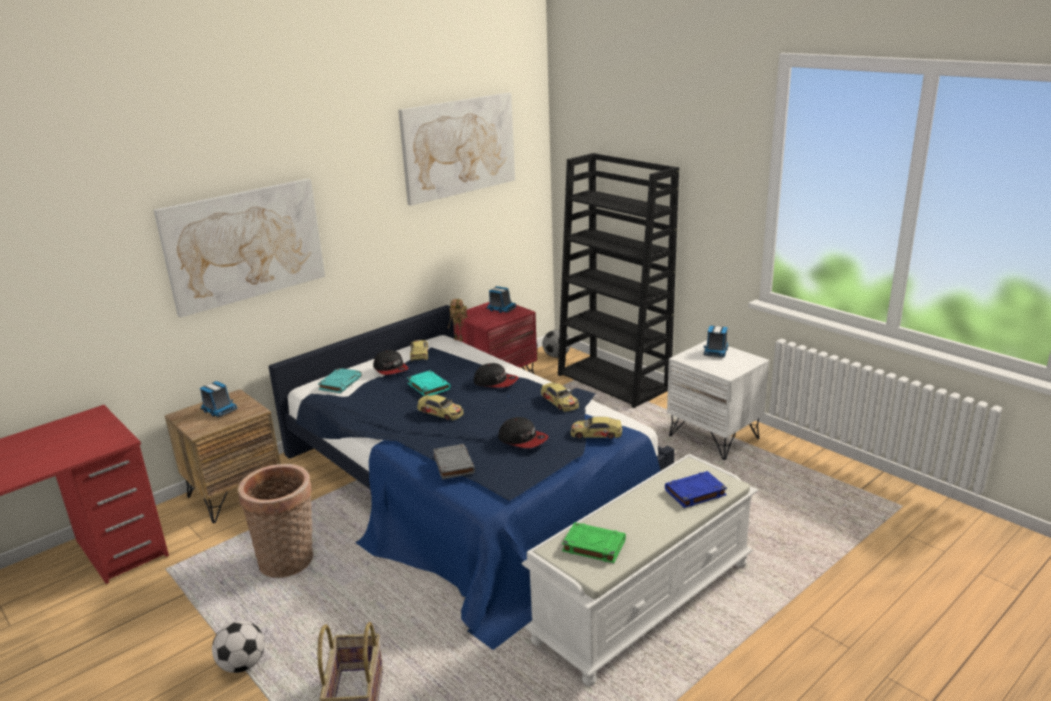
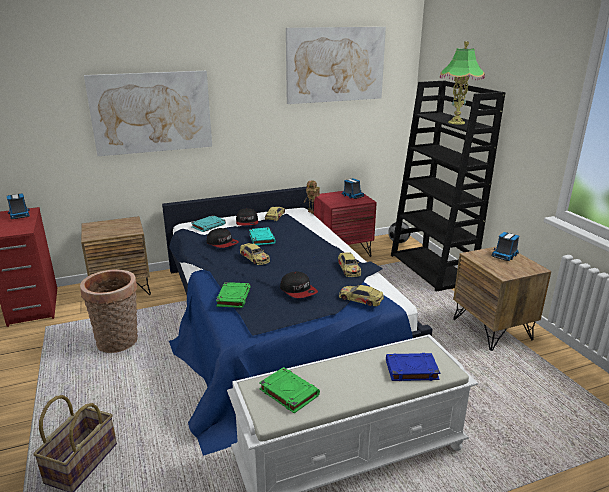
camera: 20 degrees right, 0 degrees up
(219, 410) = (114, 226): toy truck -> toy truck (19, 215)
(242, 665) = (35, 408): football -> none
(453, 464) = (233, 297): grey book -> green book
(496, 382) = (312, 245): cap -> cap (222, 243)
(626, 205) = (456, 122): none -> table lamp
(714, 437) = (492, 329): white nightstand -> brown nightstand

